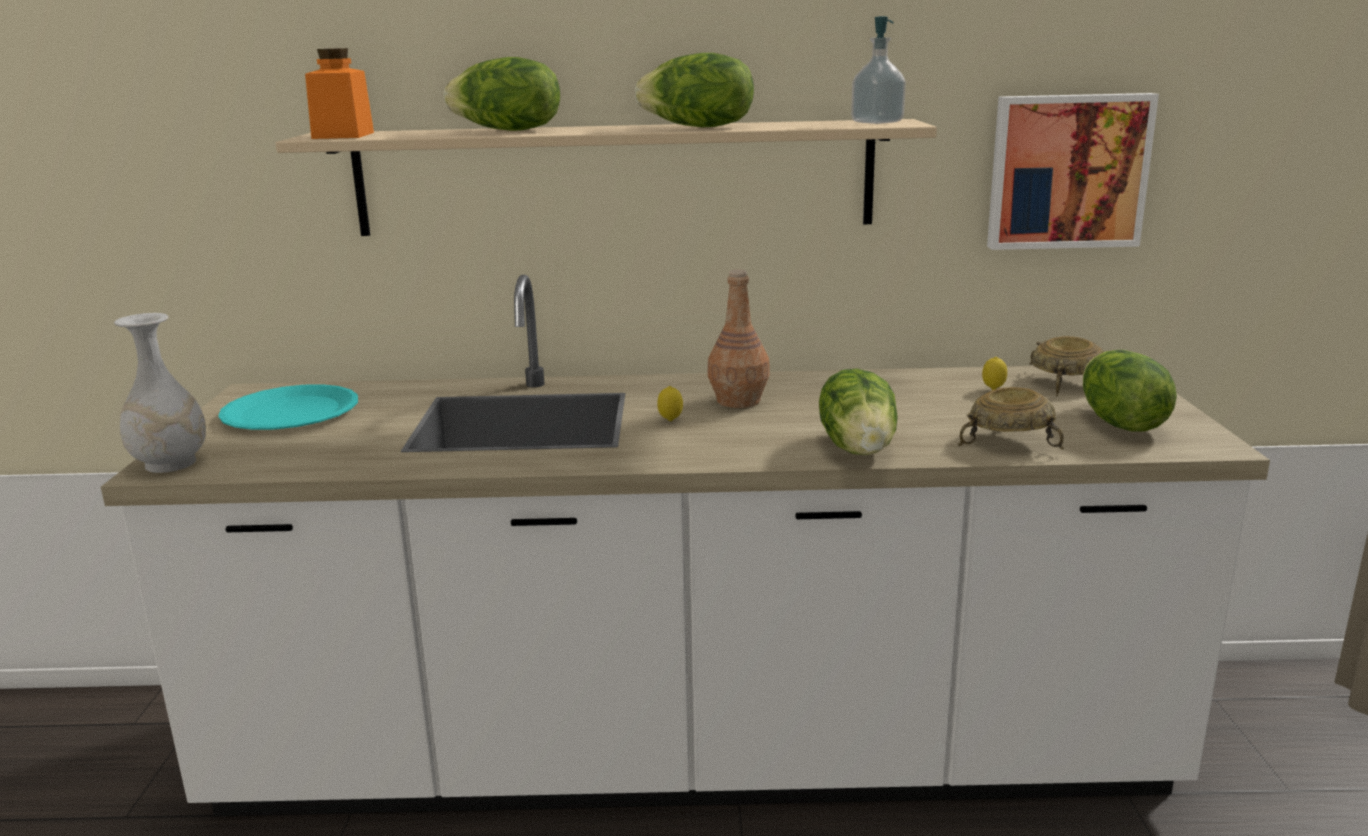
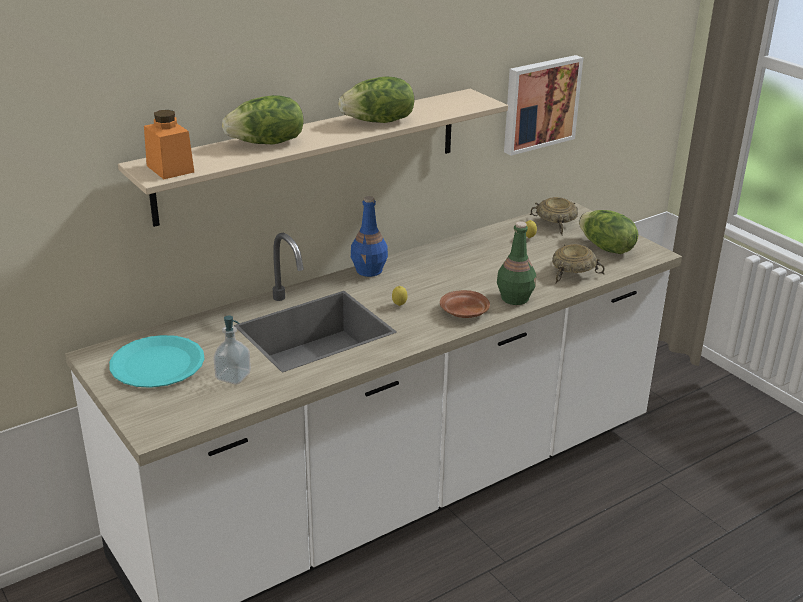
camera: 35 degrees left, 10 degrees up
(170, 464) = (153, 426): white vase -> none
(693, 381) = (369, 270): none -> blue bottle
(739, 401) = (415, 280): brown bottle -> none
(751, 447) = (464, 312): none -> brown plate
(859, 448) = (515, 298): lettuce -> green bottle
(877, 122) = (465, 100): soap dispenser -> soap dispenser (233, 376)

